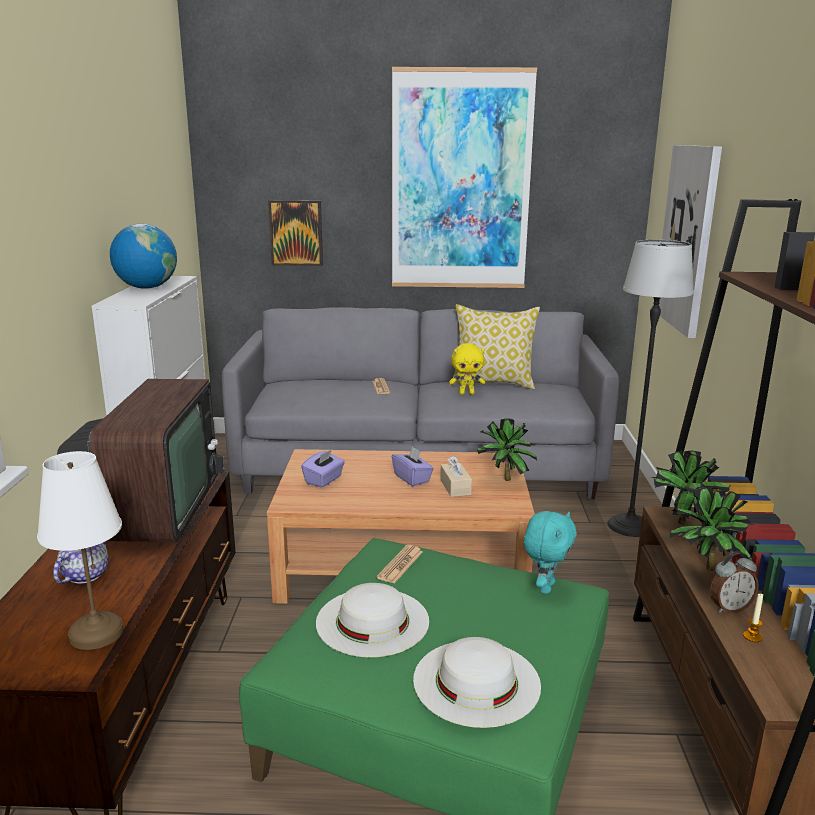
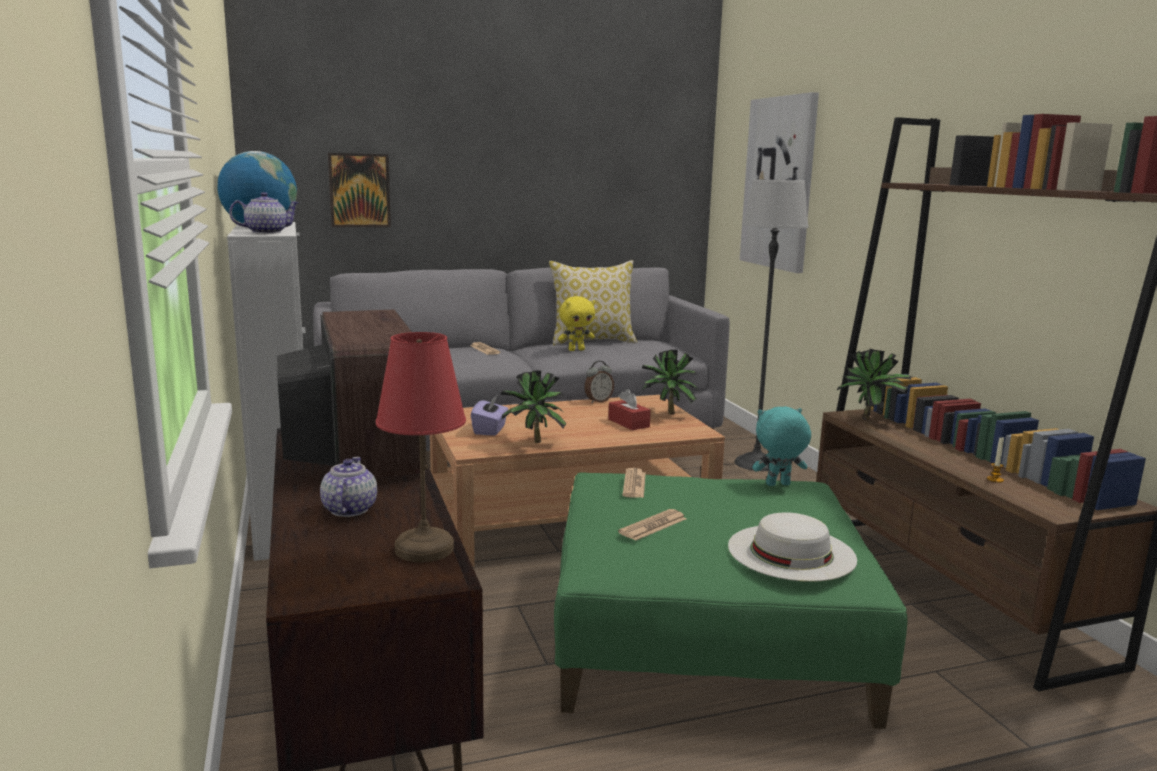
camera: 20 degrees left, 5 degrees down
(96, 634) = (425, 549): white table lamp -> red table lamp
(132, 299) = (266, 232): none -> teapot
(372, 621) = (653, 526): white hat -> newspaper
(412, 478) = (579, 421): purple tissue box -> none
(455, 487) = (628, 423): beige tissue box -> red tissue box
(460, 181) = (536, 137): picture -> none
(545, 587) = (778, 485): turquoise plush toy -> turquoise plush toy turned 105 degrees counterclockwise
(705, 570) = (917, 445): potted plant -> potted plant (533, 443)
(729, 608) = (959, 465): alarm clock -> alarm clock (598, 401)

